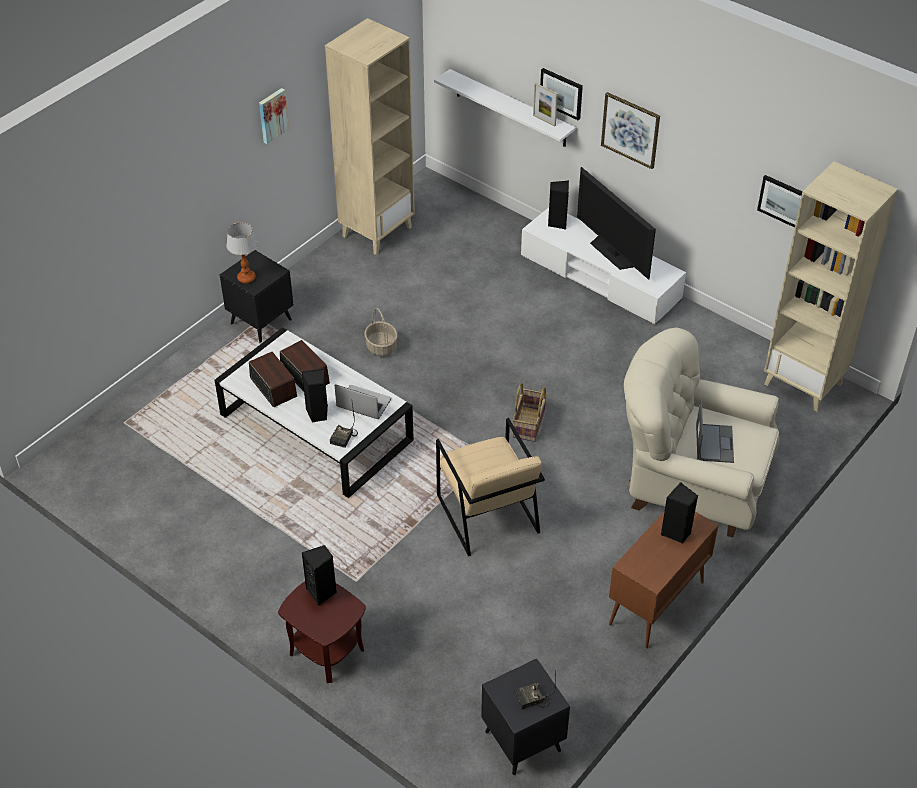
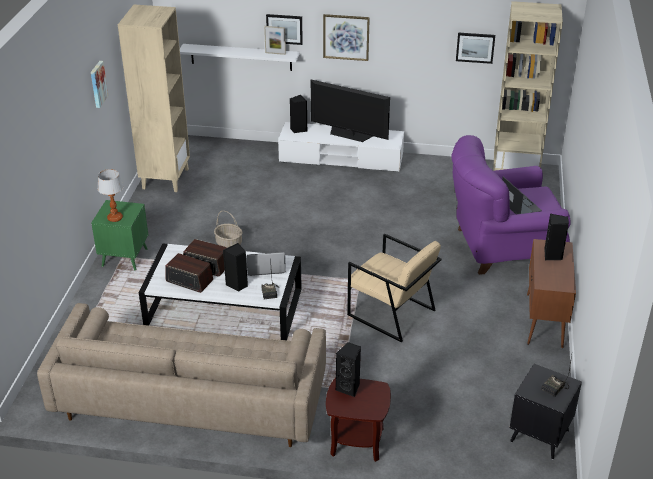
camera: 30 degrees left, 10 degrees down
(203, 524) = (191, 399): none -> beige sofa
(261, 322) = (124, 258): black side table -> green side table
(529, 424) = (371, 252): basket -> none
(691, 484) = (501, 248): beige armchair -> purple armchair

